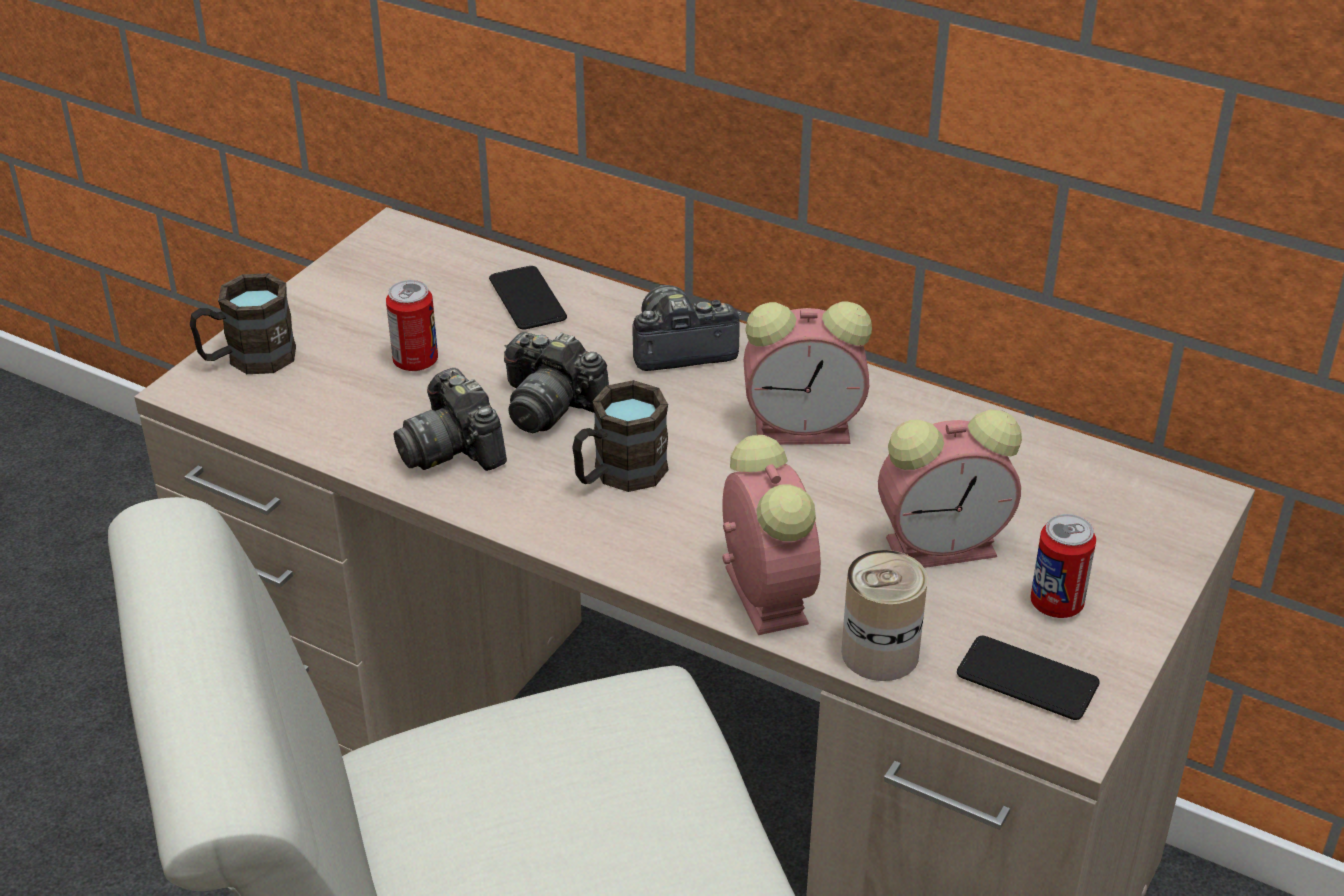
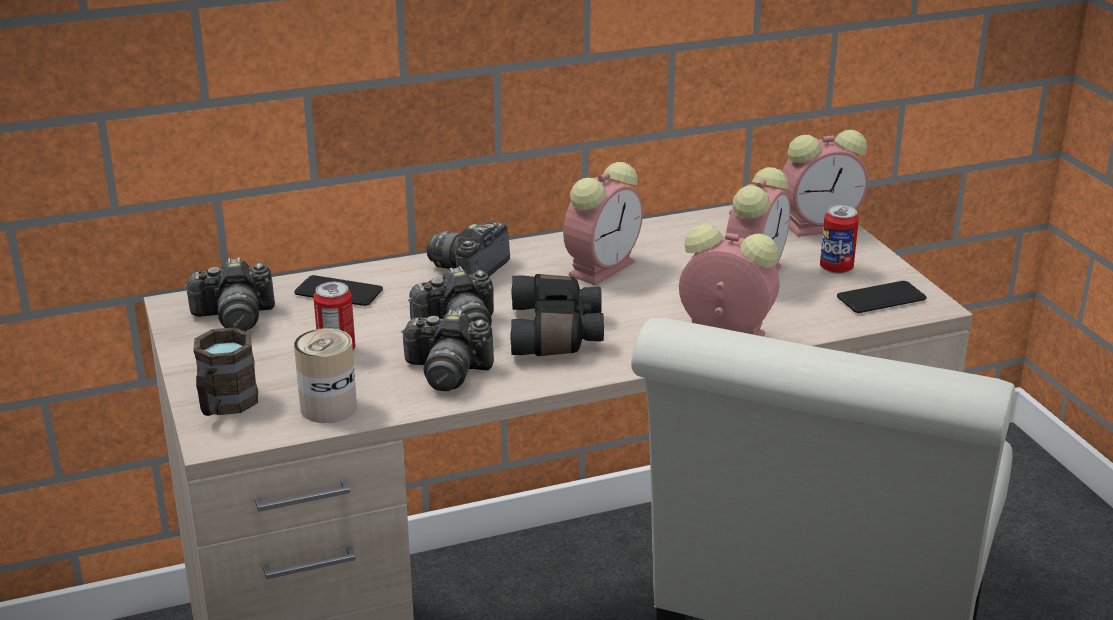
camera: 50 degrees left, 10 degrees down
(407, 272) = (234, 317): none -> camera
(618, 475) = (558, 333): brown mug -> black binoculars
(880, 653) = (813, 325): can -> can (328, 407)
(1158, 538) = (821, 225): none -> alarm clock

